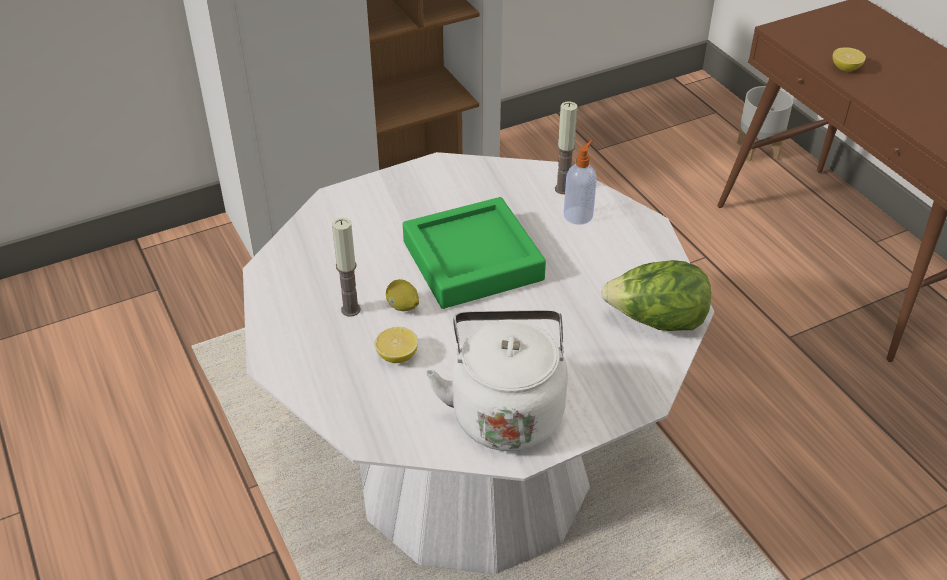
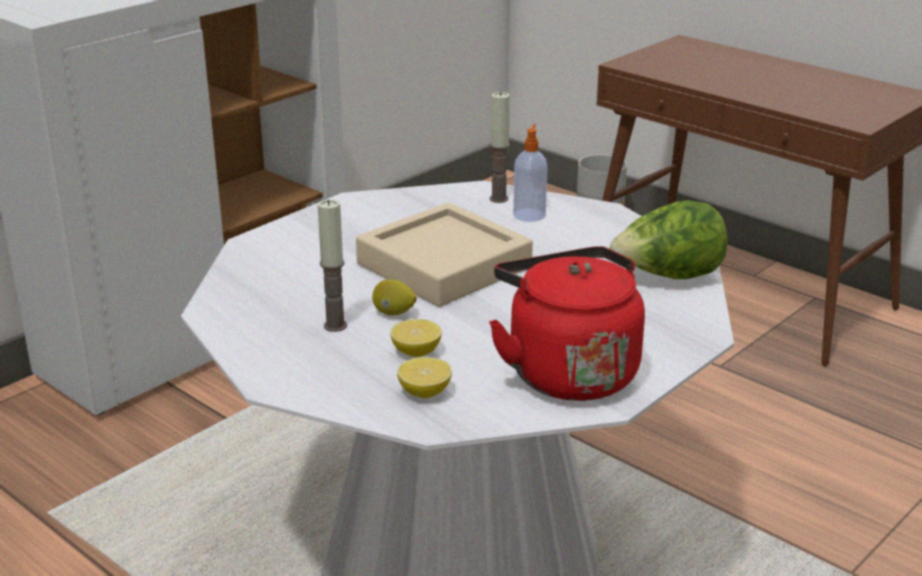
camera: 20 degrees left, 15 degrees down
(472, 261) = (444, 265): green tray -> beige tray
(505, 410) = (567, 371): white kettle -> red kettle
(845, 68) = (704, 81): lemon -> lemon (425, 393)

